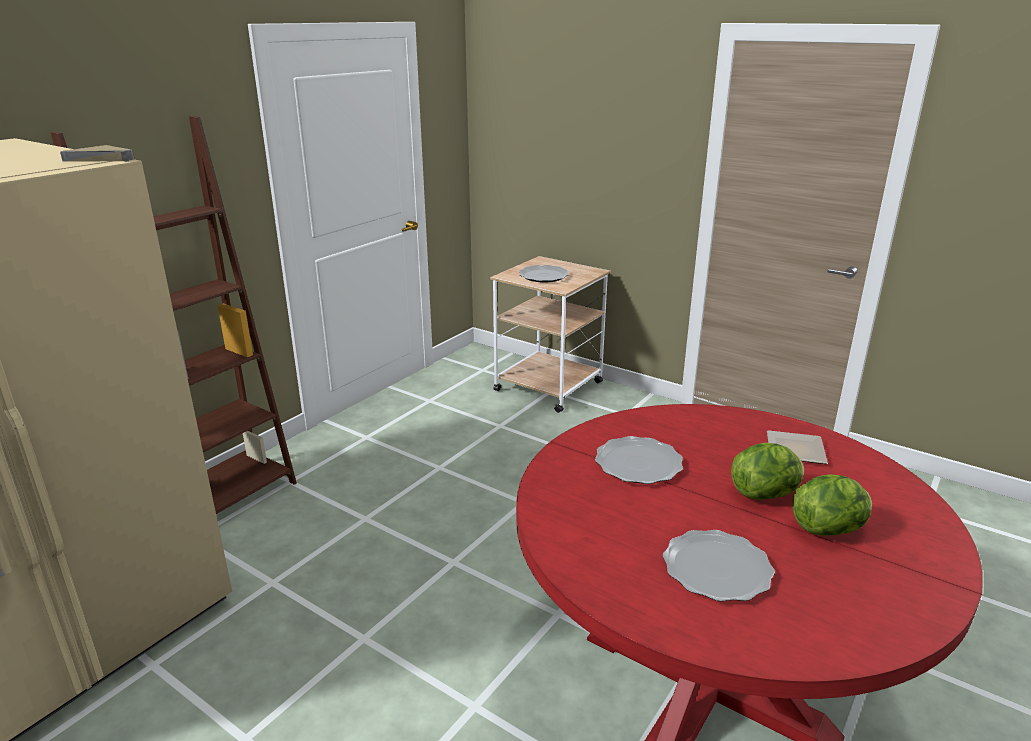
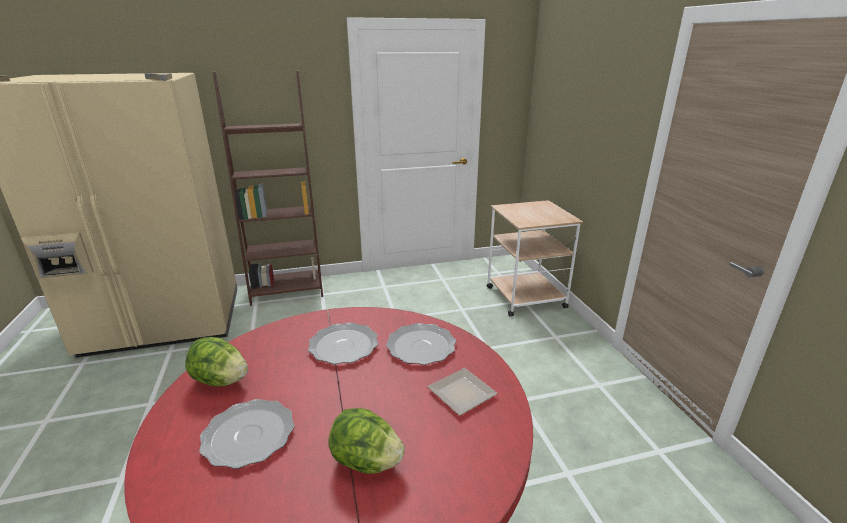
camera: 40 degrees right, 0 degrees up
(543, 276) = (526, 213): plate -> plate (420, 346)
(765, 494) = (376, 410): lettuce -> lettuce (220, 380)

